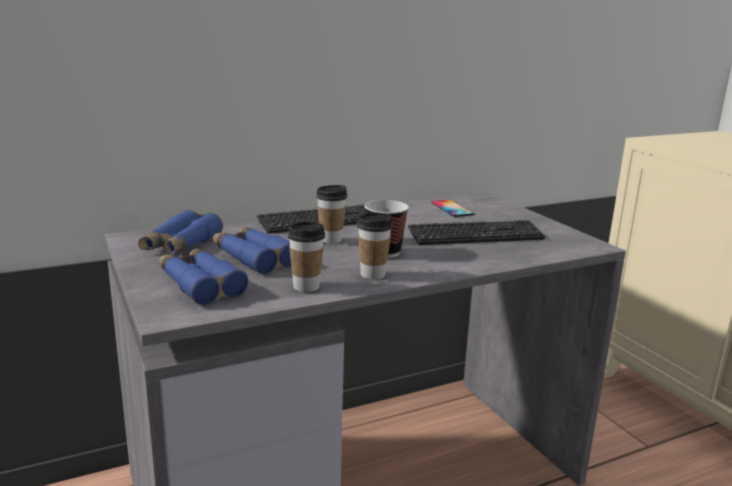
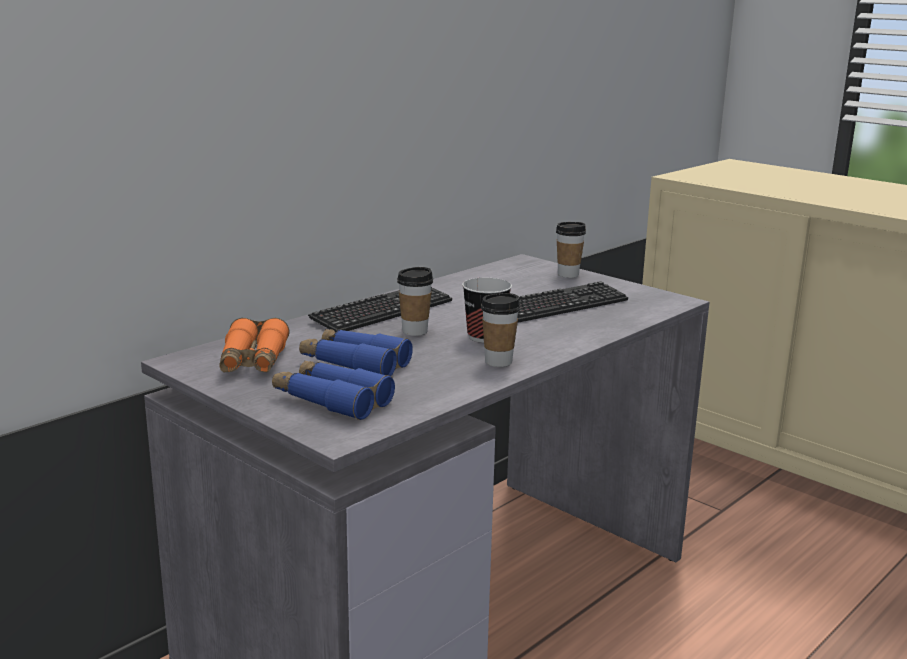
camera: 20 degrees left, 0 degrees up
(181, 245) = (253, 361): blue binoculars -> orange binoculars
(306, 287) = (445, 384): cup -> cup (568, 274)
(452, 209) = (505, 278): phone -> none

